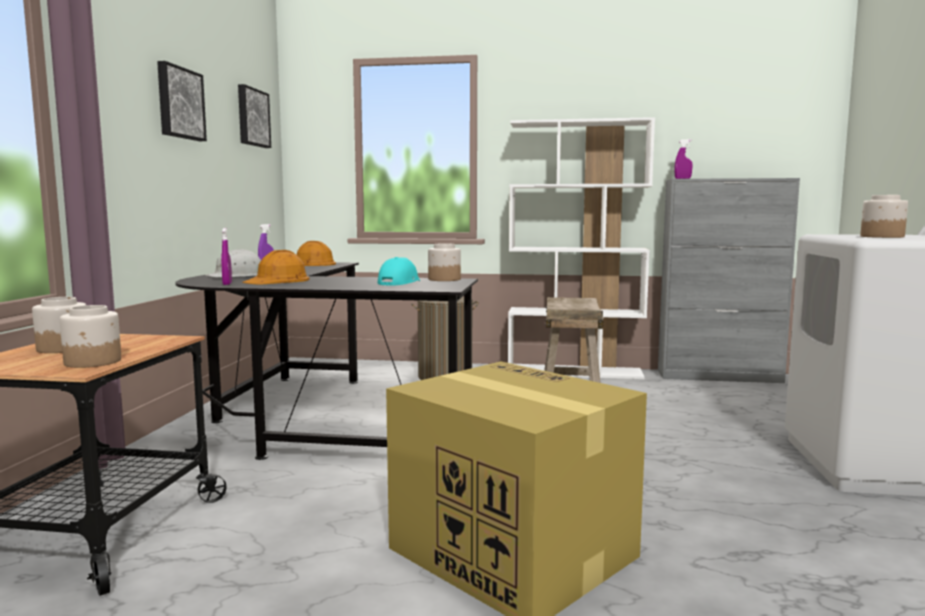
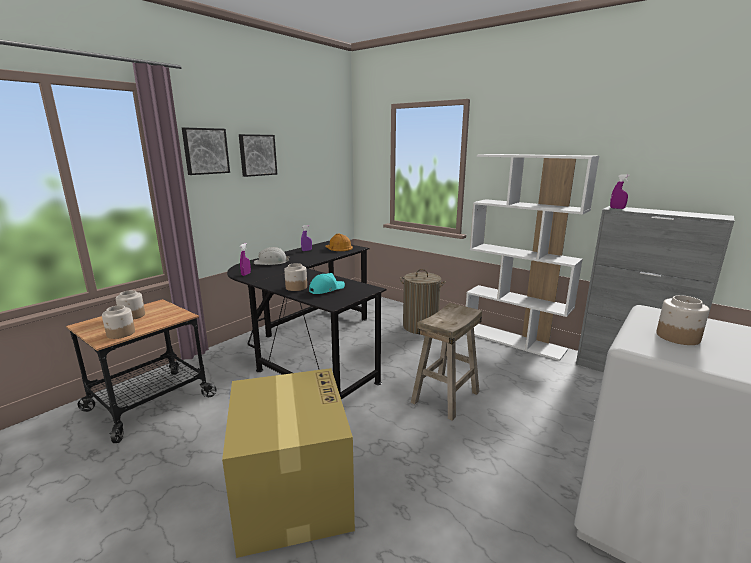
camera: 30 degrees right, 10 degrees up
(252, 117) = (323, 149): picture -> picture (205, 151)
(278, 280) = (276, 273): orange hard hat -> none
(444, 279) = (362, 287): jar -> jar (296, 287)

